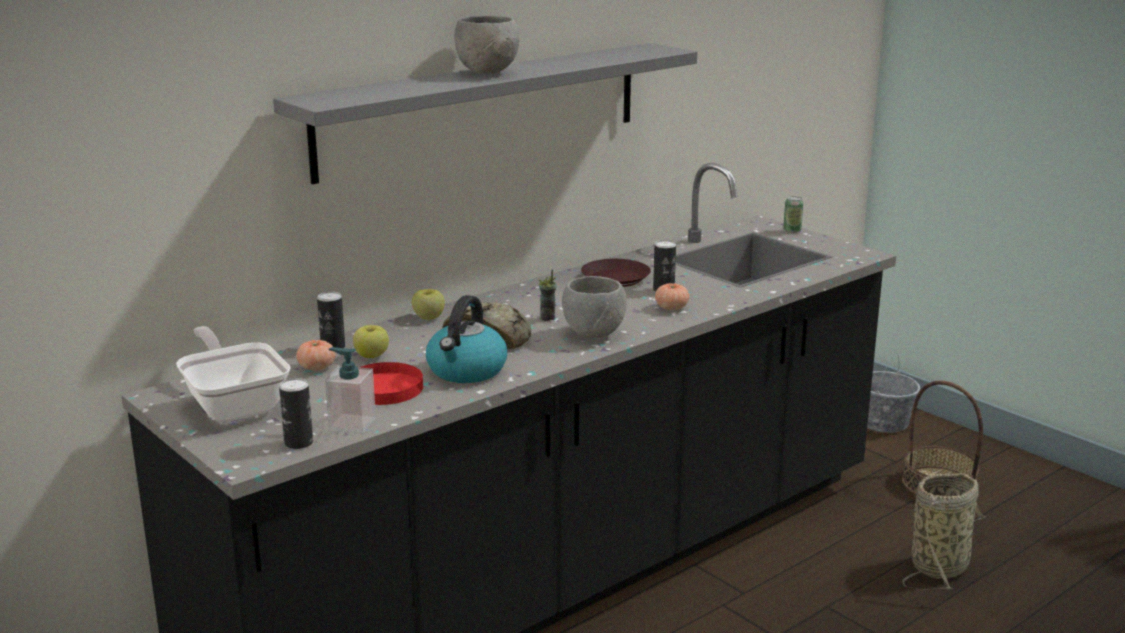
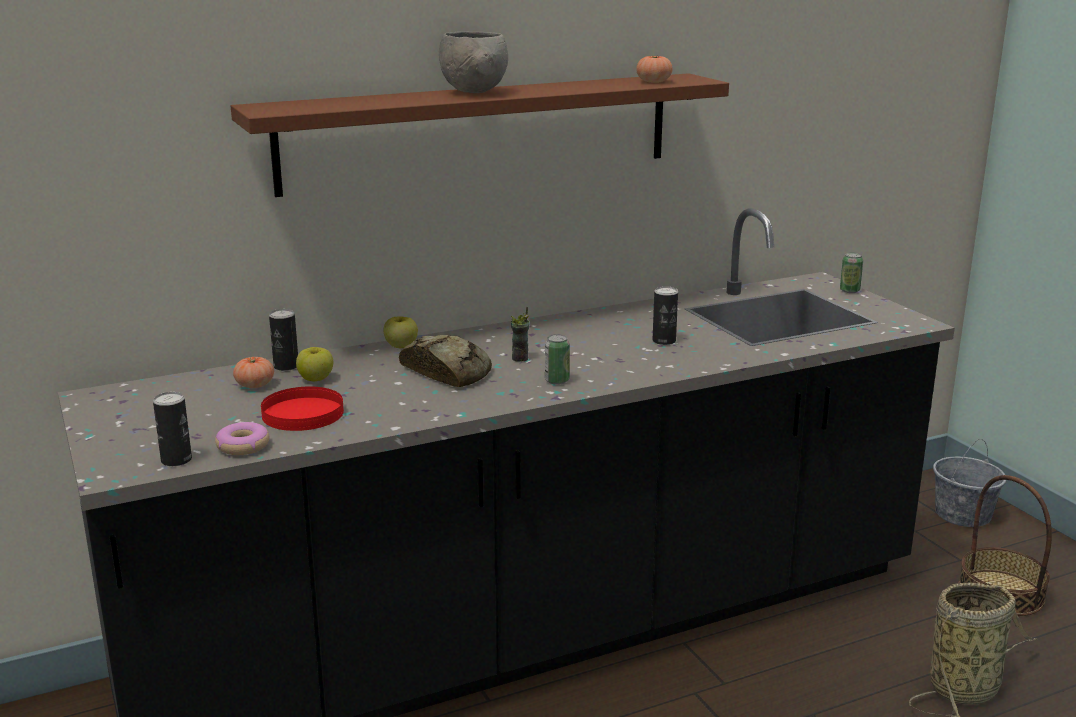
camera: 15 degrees right, 0 degrees up
(234, 405) = (149, 414): frying pan -> none
(352, 423) = (243, 446): soap dispenser -> donut
(466, 371) = (397, 405): kettle -> none
(483, 108) = (480, 132): grey shelf -> brown shelf
(595, 334) = (557, 381): grey bowl -> can
(616, 278) = (621, 324): brown plate -> none
(671, 308) = (659, 360): tomato -> tomato (653, 82)

